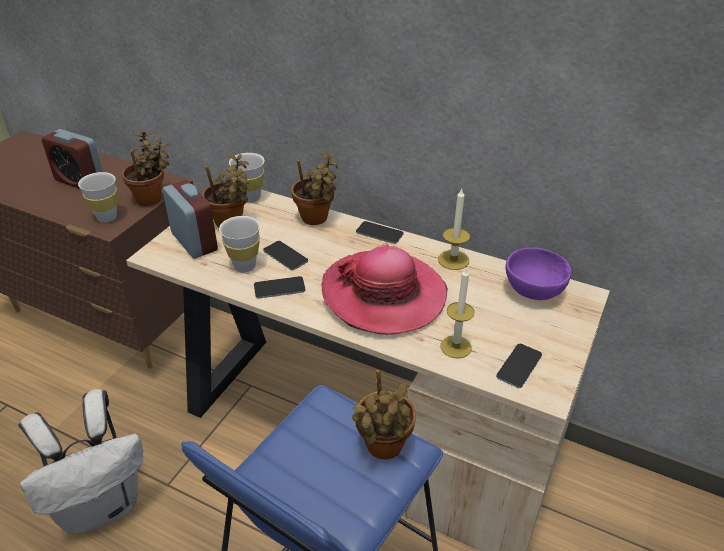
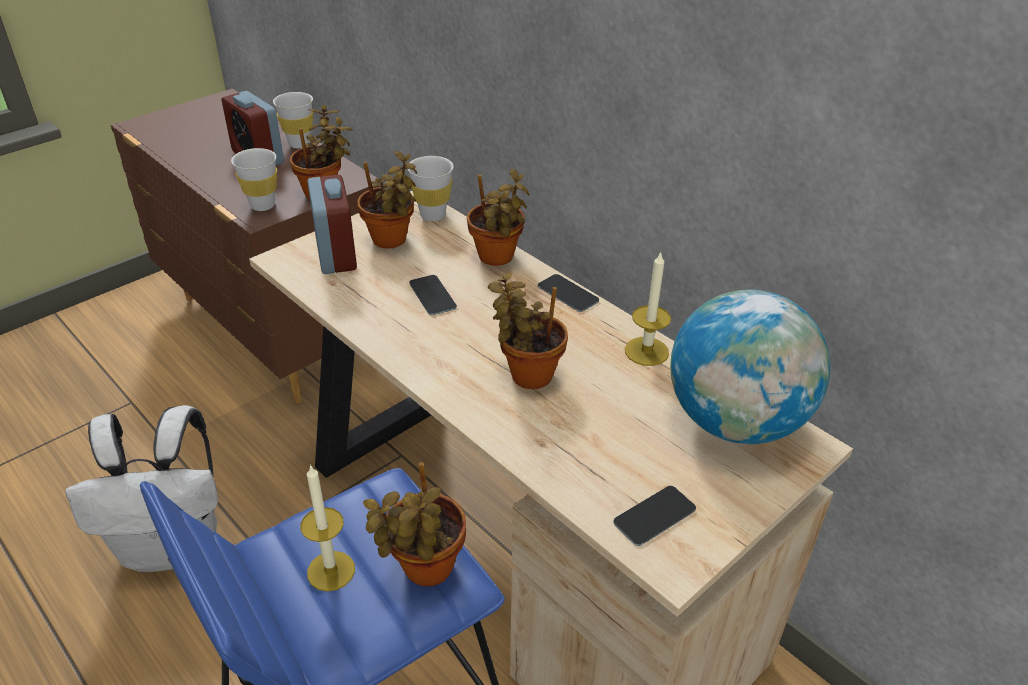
camera: 20 degrees right, 0 degrees up
(244, 266) = (377, 297): white cup -> white cup (299, 144)
(279, 288) = (402, 333): phone -> none
(384, 295) = (527, 374): hat -> potted plant
(455, 347) = (582, 466): candle -> candle (331, 571)
(533, 292) = (735, 422): purple bowl -> globe

